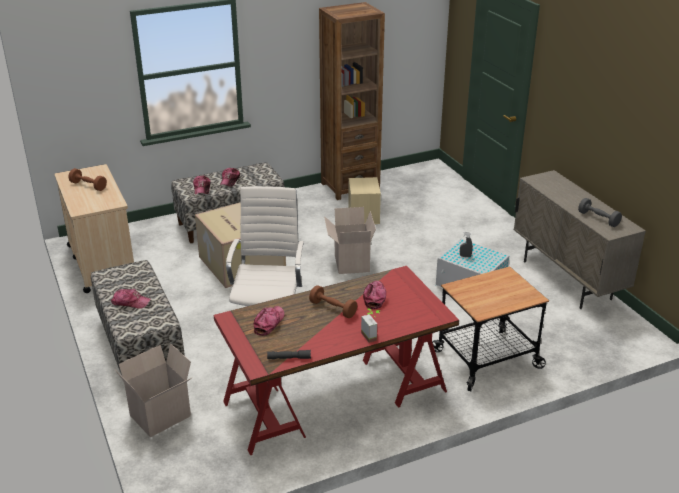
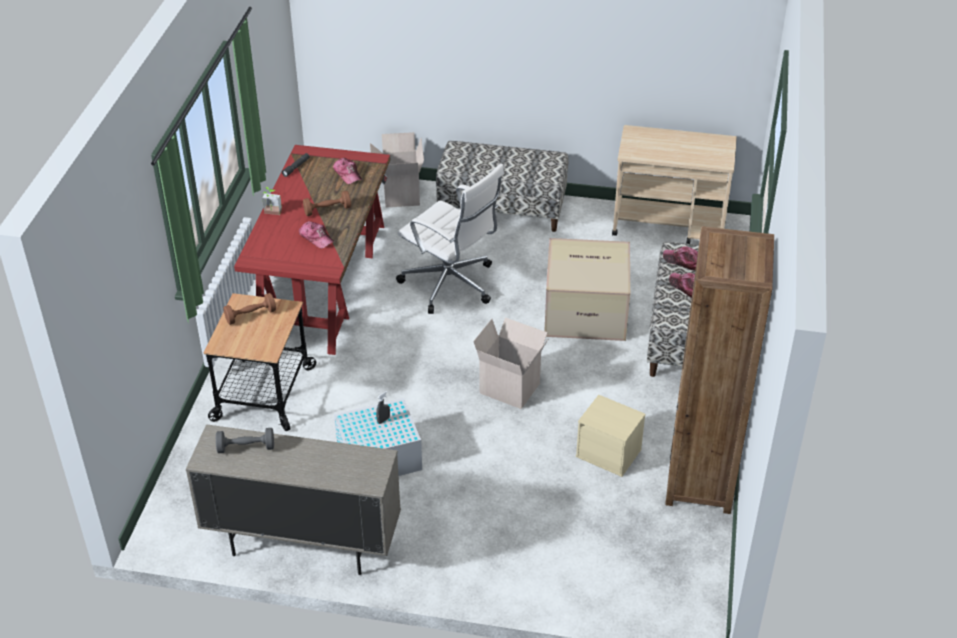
camera: 125 degrees right, 10 degrees up
(88, 186) = (684, 147): brown dumbbell -> brown dumbbell (250, 315)
(130, 302) = (495, 159): cap -> none

